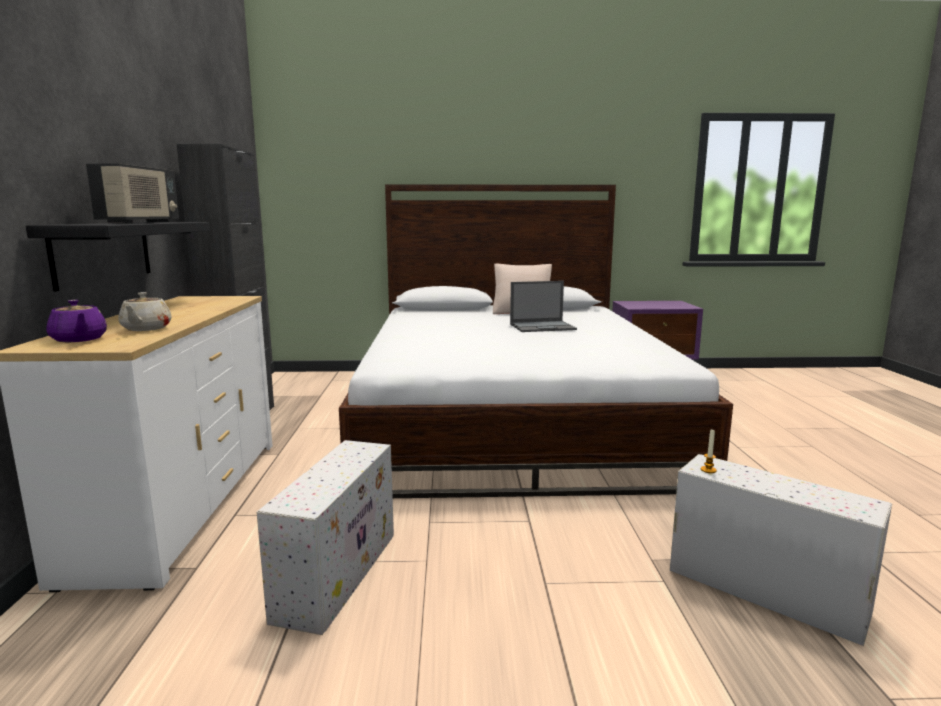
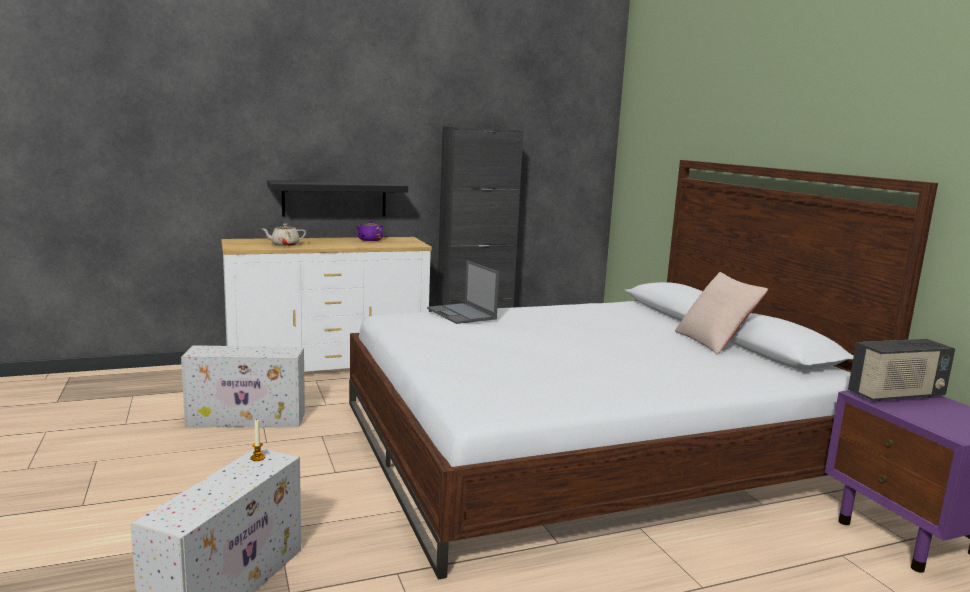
camera: 70 degrees right, 0 degrees up
(79, 339) = (252, 242): purple teapot -> purple teapot (369, 240)
(140, 222) = (349, 182): radio -> radio (896, 395)
(543, 327) = (616, 351): laptop -> laptop (462, 314)

